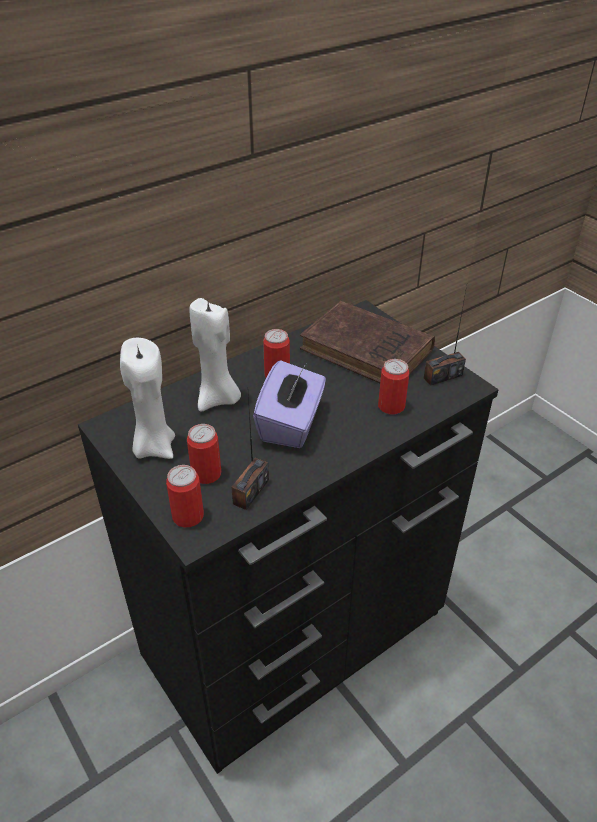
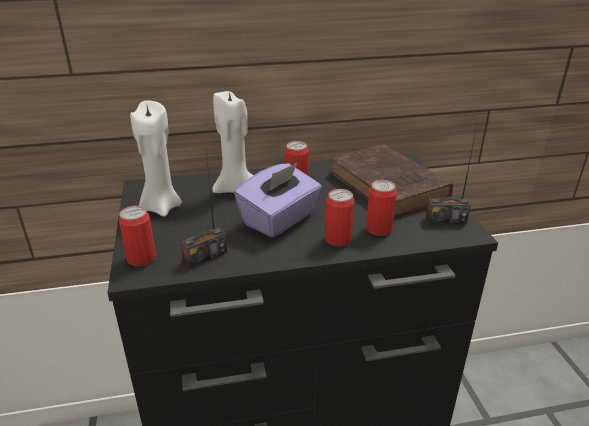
camera: 25 degrees right, 10 degrees down
(206, 474) = (182, 234): can -> can (338, 239)

